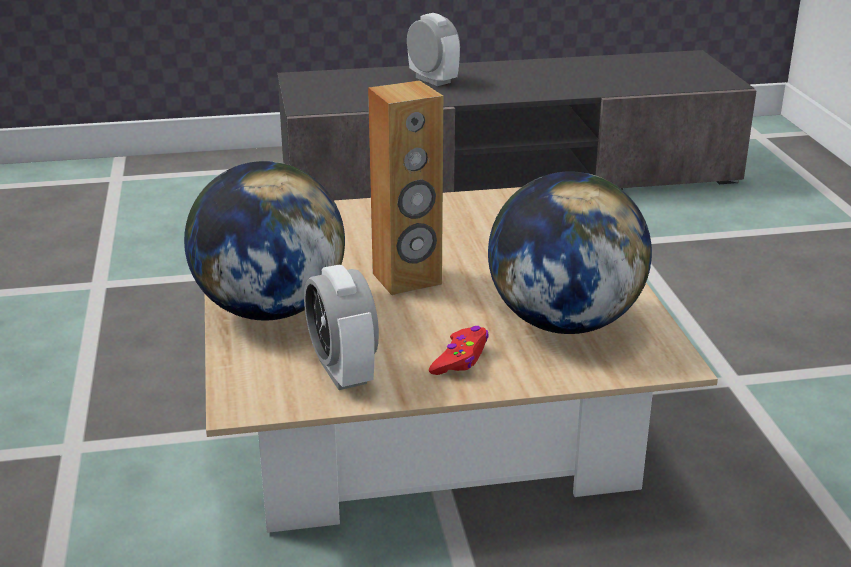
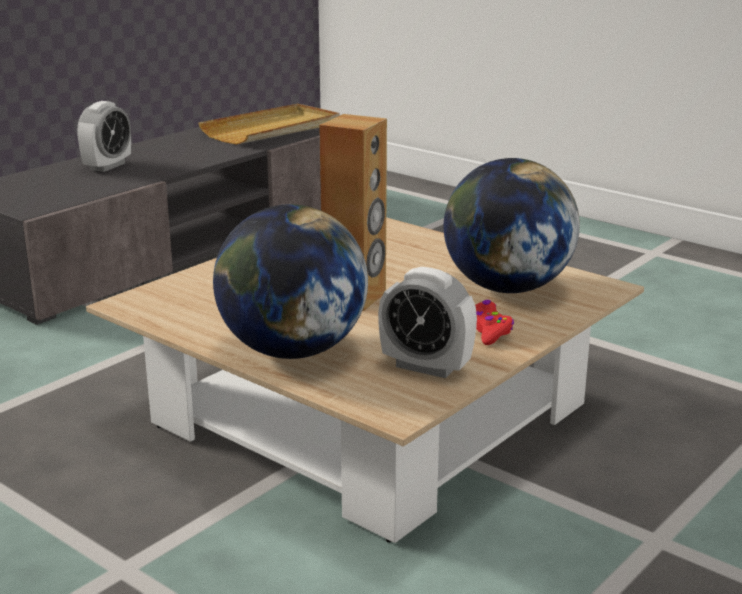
camera: 40 degrees left, 5 degrees down
(432, 80) = (107, 166): alarm clock -> alarm clock turned 105 degrees clockwise
(645, 75) = (272, 129): none -> beige tray

